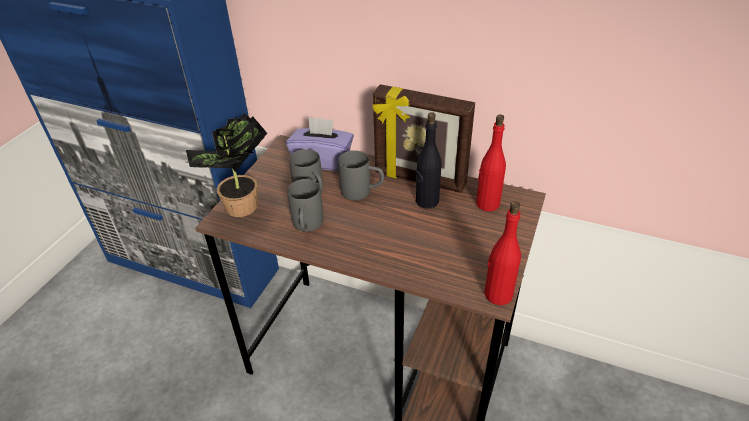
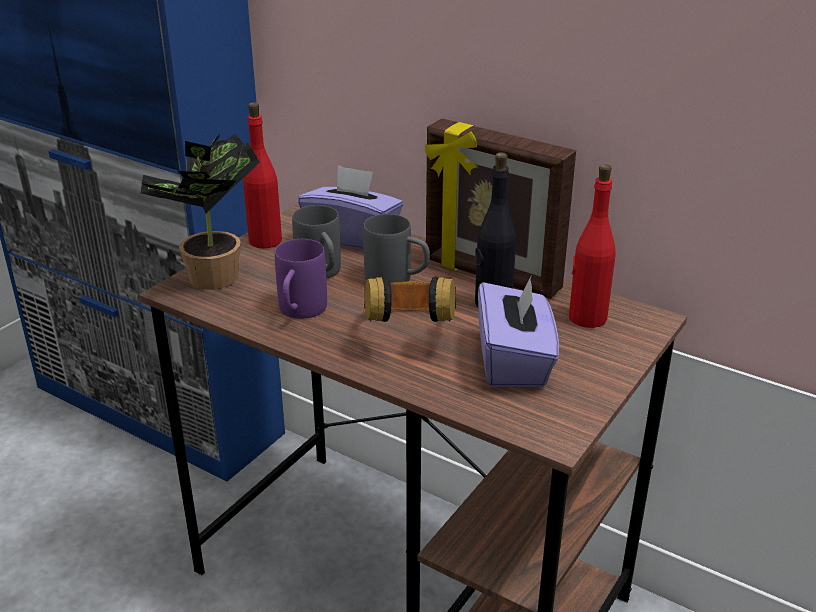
camera: 10 degrees right, 10 degrees down
(307, 226) = (299, 312): grey mug -> purple mug
(382, 231) = (410, 332): none -> headphones
(453, 244) = (514, 362): none -> purple tissue box
(498, 294) = (562, 433): red bottle -> red bottle (265, 241)

